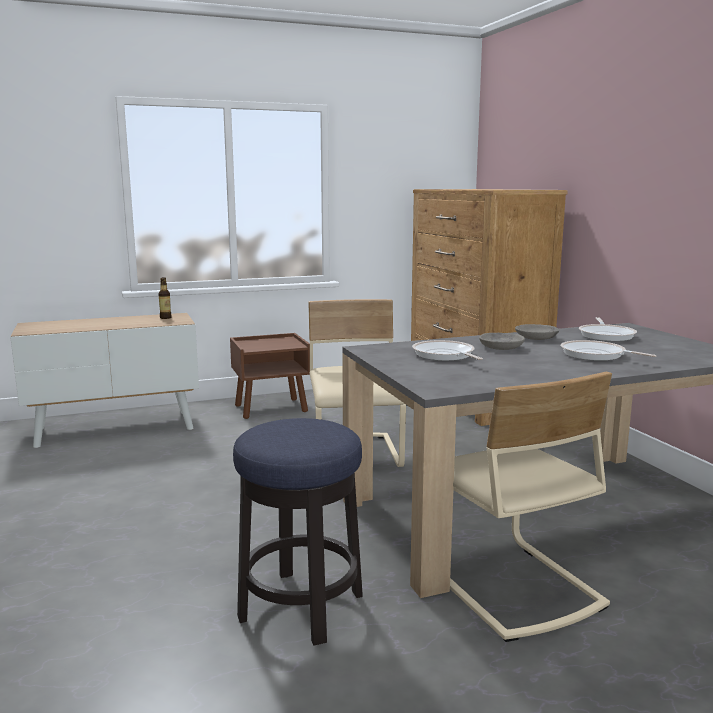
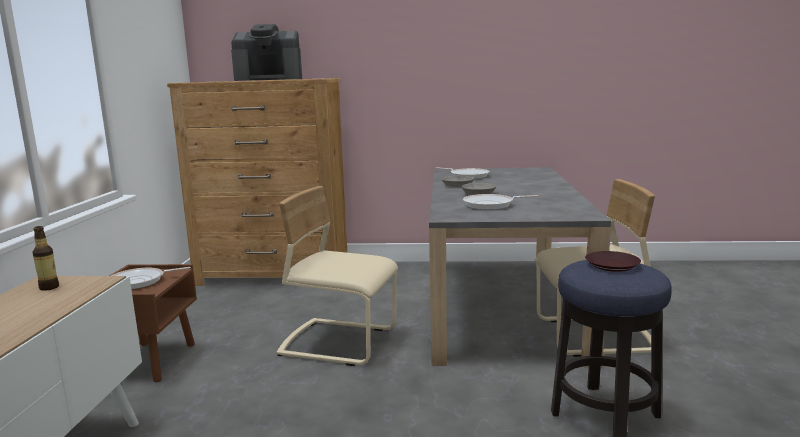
camera: 65 degrees left, 0 degrees up
(315, 431) = (611, 265): none -> brown plate
(490, 189) = (269, 79): none -> coffee machine
(596, 355) = (519, 183): frying pan -> frying pan (140, 281)

